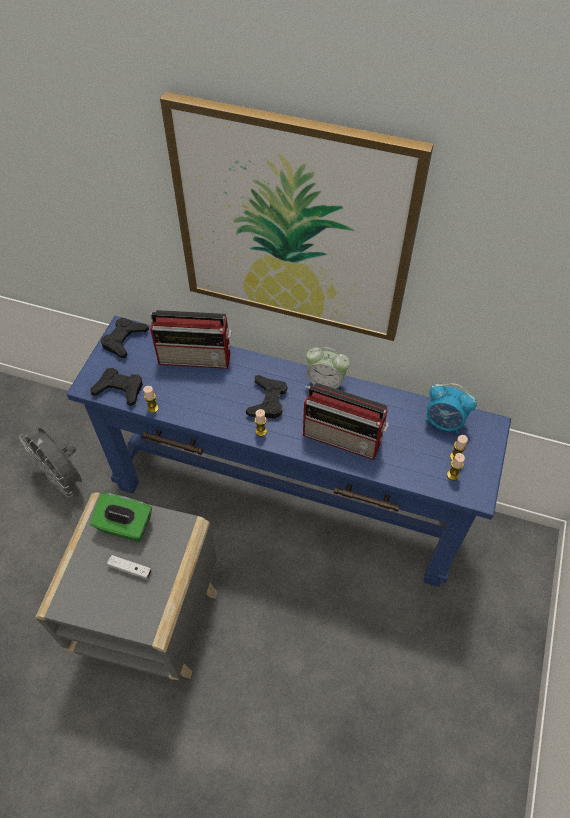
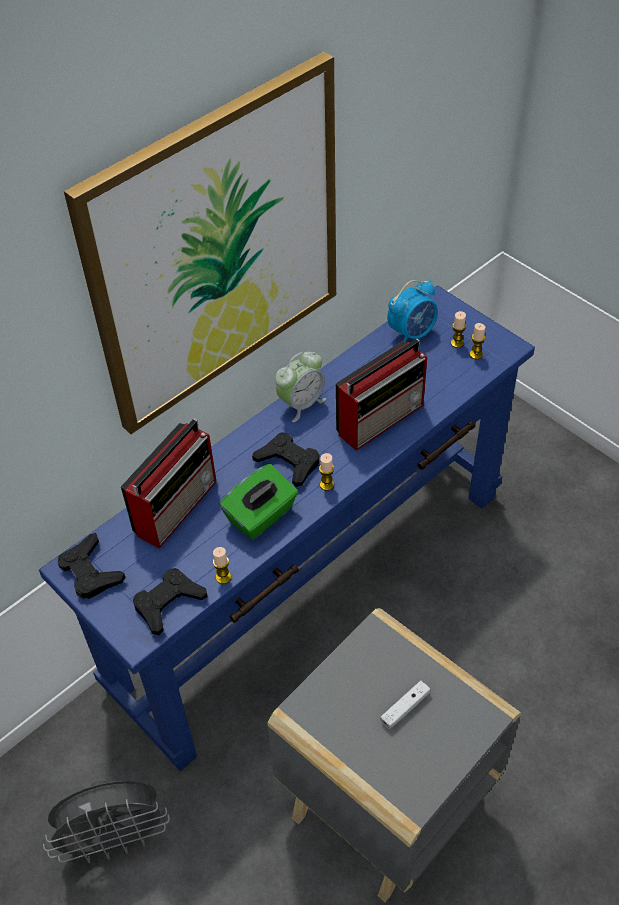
camera: 60 degrees left, 5 degrees down
(125, 526) = (342, 694): green tissue box -> green tissue box (261, 516)

